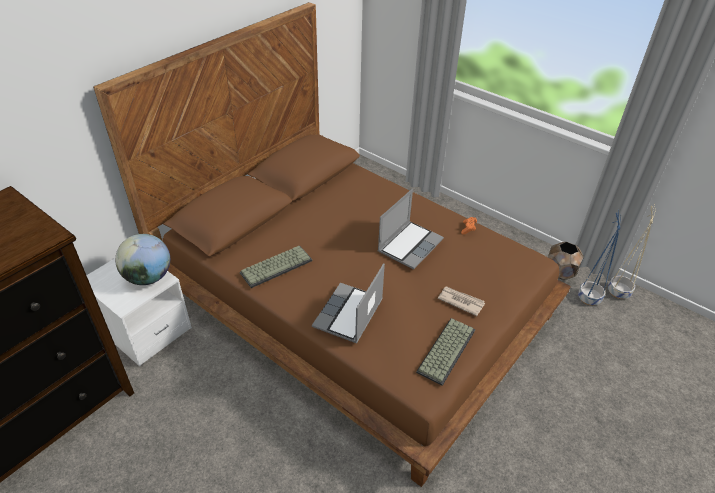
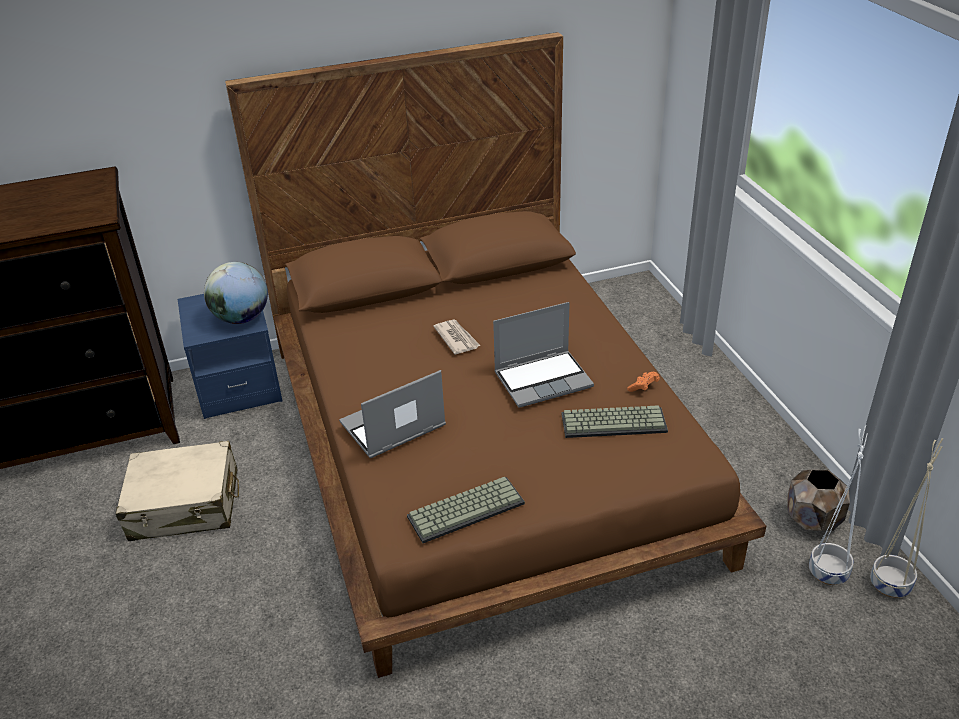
camera: 35 degrees right, 5 degrees down
(145, 329) = (238, 385): white nightstand -> blue nightstand
(181, 438) = (185, 505): none -> beige suitcase
(276, 266) = (367, 348): keyboard -> keyboard (614, 422)
(460, 301) = (542, 465): newspaper -> newspaper (456, 338)
(588, 298) = (828, 571): blue planter -> white planter

